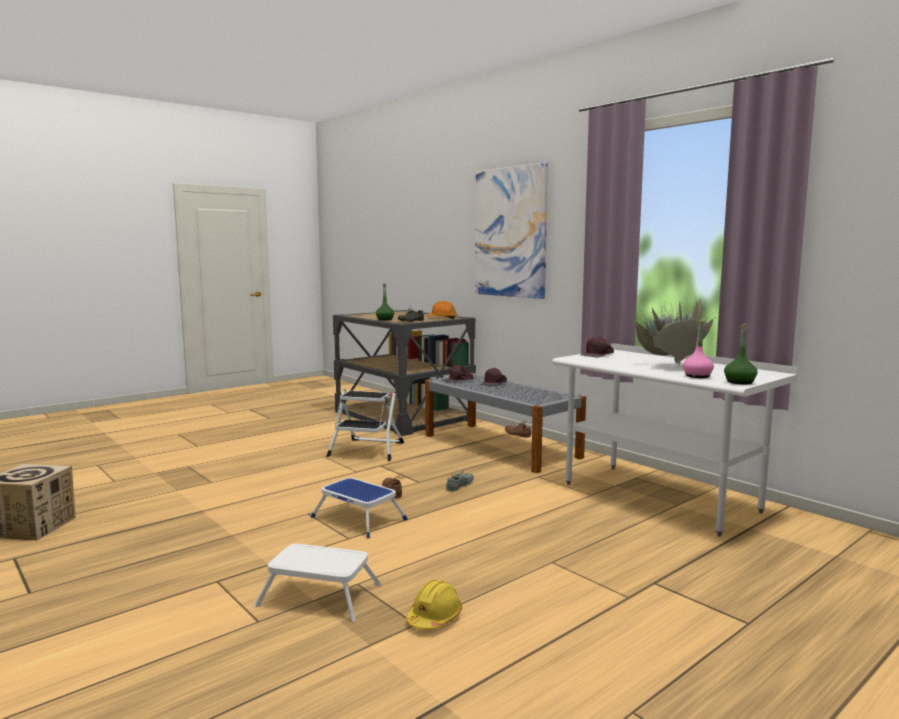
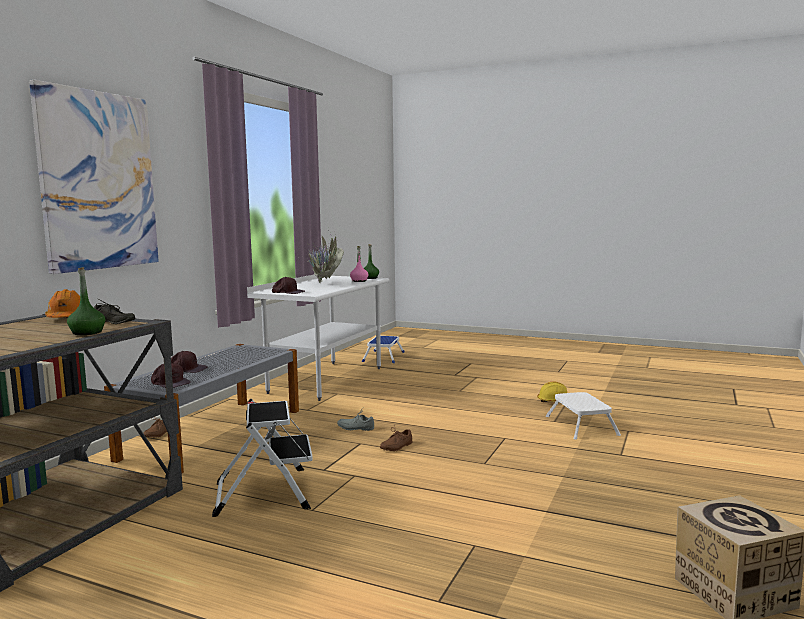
camera: 115 degrees left, 0 degrees up
(358, 518) = (468, 444): blue step ladder -> blue step ladder (384, 357)

